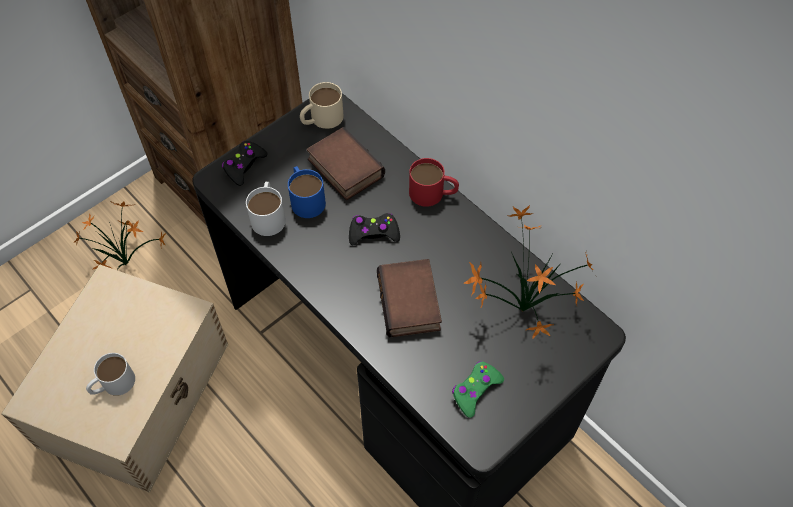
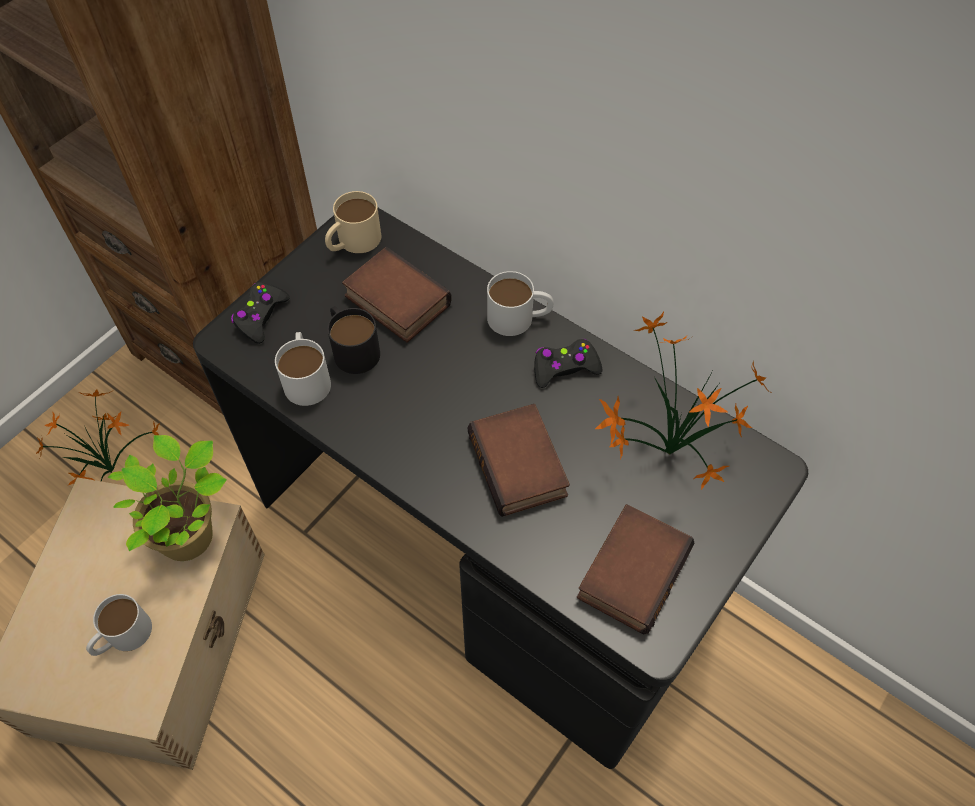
camera: 10 degrees left, 0 degrees up
(173, 318) = (190, 534): none -> potted plant
(305, 198) = (352, 347): blue mug -> black mug
(373, 233) = (452, 380): black game controller -> black game controller (564, 368)
(433, 193) = (519, 318): red mug -> white mug
(475, 390) = (631, 570): green game controller -> book

